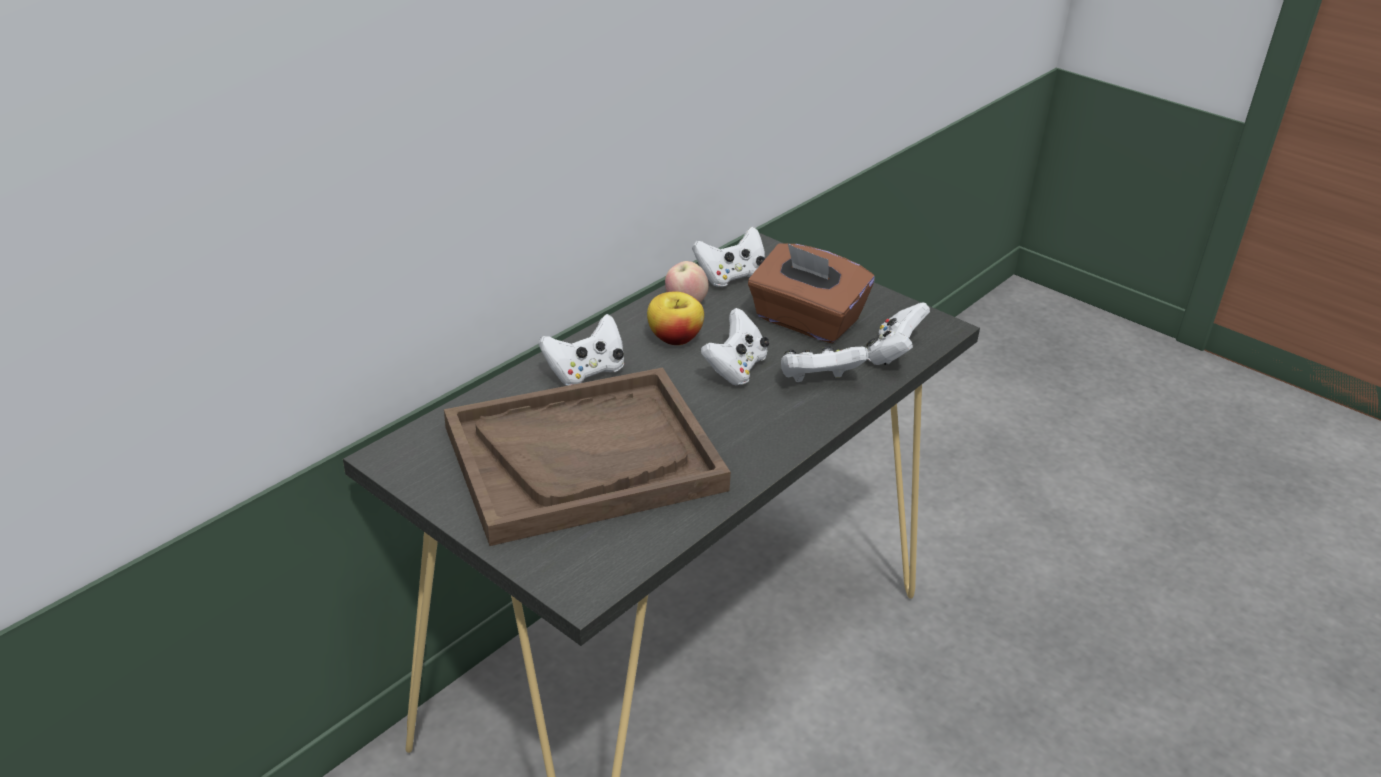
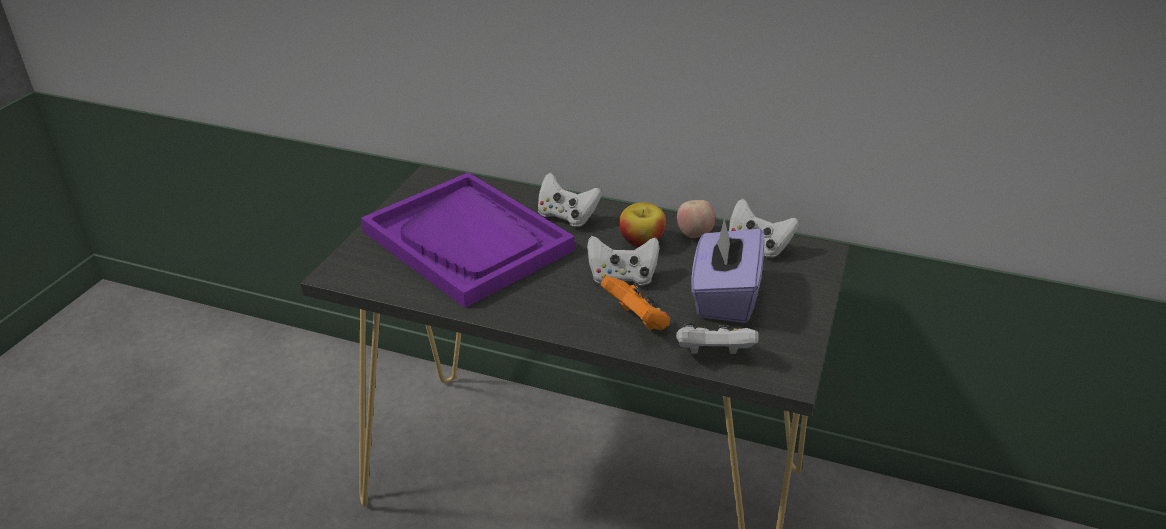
camera: 70 degrees right, 0 degrees up
(584, 458) = (468, 241): brown tray -> purple tray
(805, 321) = (724, 297): brown tissue box -> purple tissue box
(818, 381) = (637, 321): white game controller -> orange game controller

